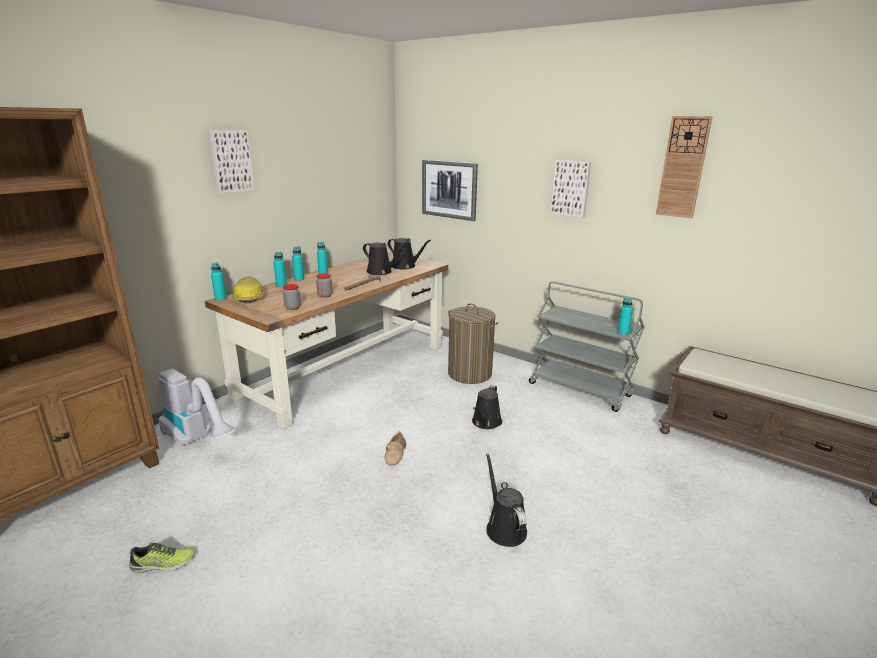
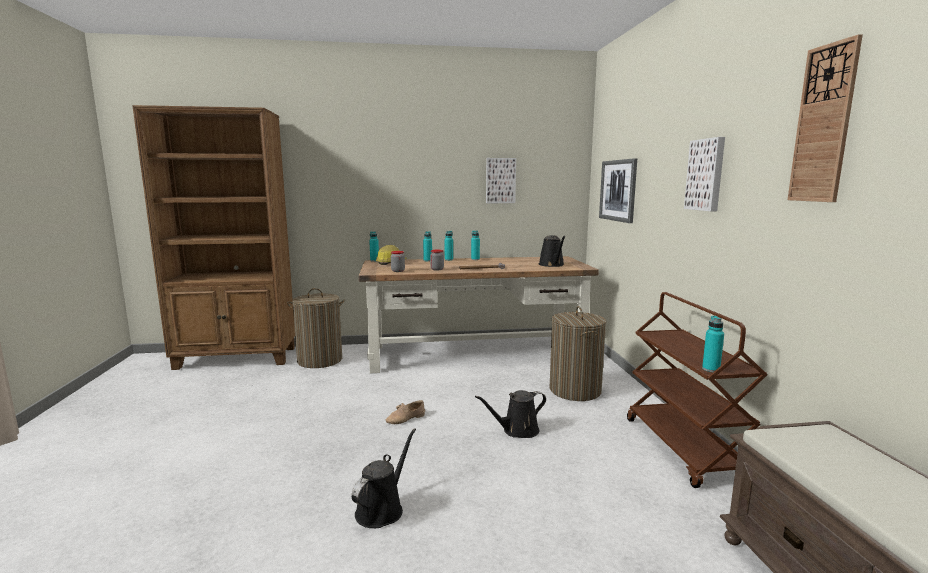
camera: 45 degrees right, 10 degrees down
(162, 564) = (200, 411): shoe -> none
(197, 439) = (320, 360): vacuum cleaner -> laundry basket
(231, 161) = (404, 155): picture -> picture (500, 180)
(381, 272) = (520, 265): black watering can -> none
(580, 390) = (684, 449): grey cart -> brown cart

